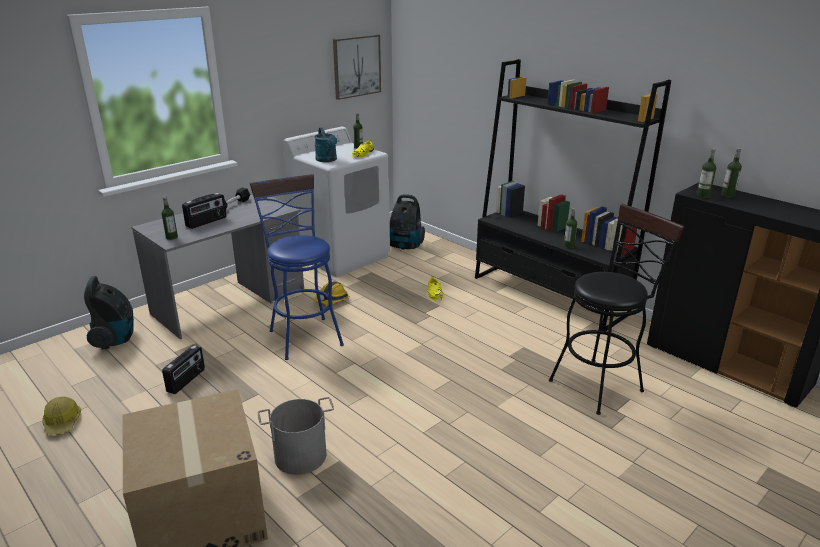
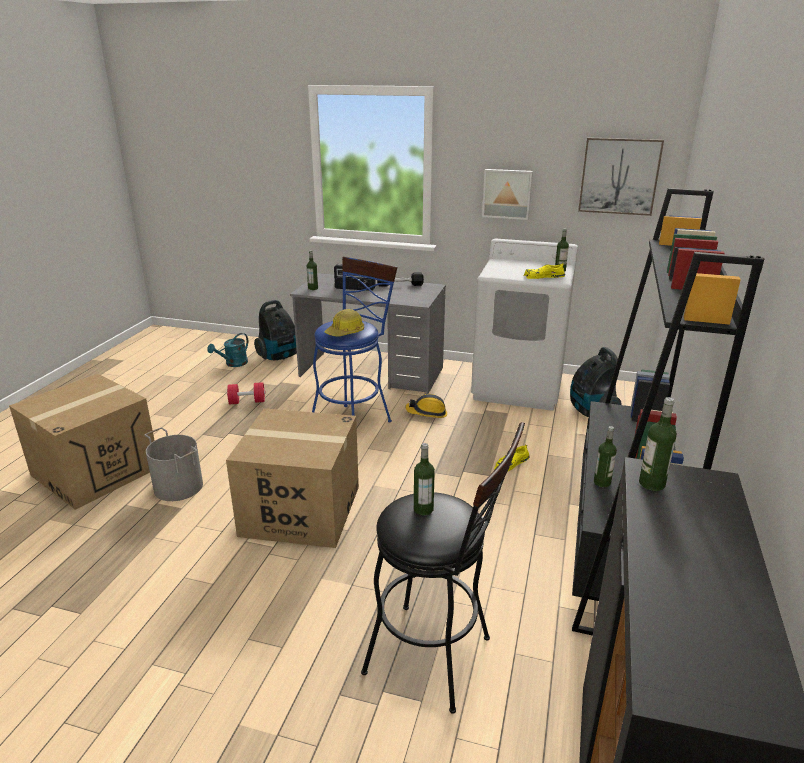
camera: 60 degrees right, 0 degrees up
(62, 422) = (172, 383): hard hat -> hard hat (345, 332)
(186, 380) = (247, 402): radio -> red dumbbell
(284, 97) = (507, 193): none -> picture
(327, 160) = (498, 270): turquoise watering can -> turquoise watering can (233, 364)
(406, 395) = (300, 511): none -> cardboard box
(728, 195) = (698, 510): bottle -> bottle (423, 509)

